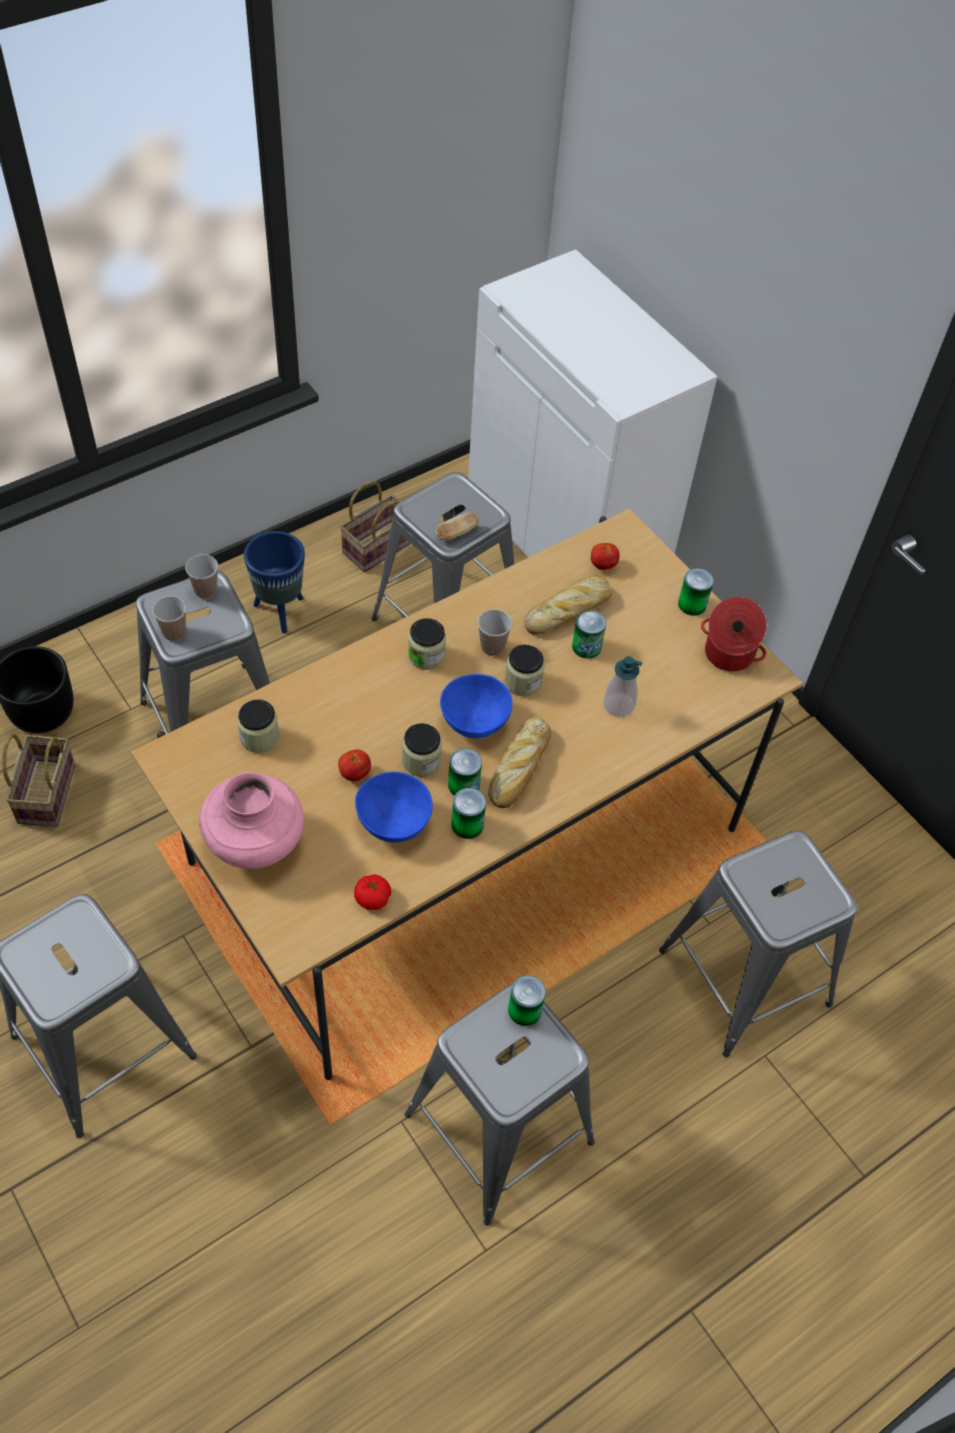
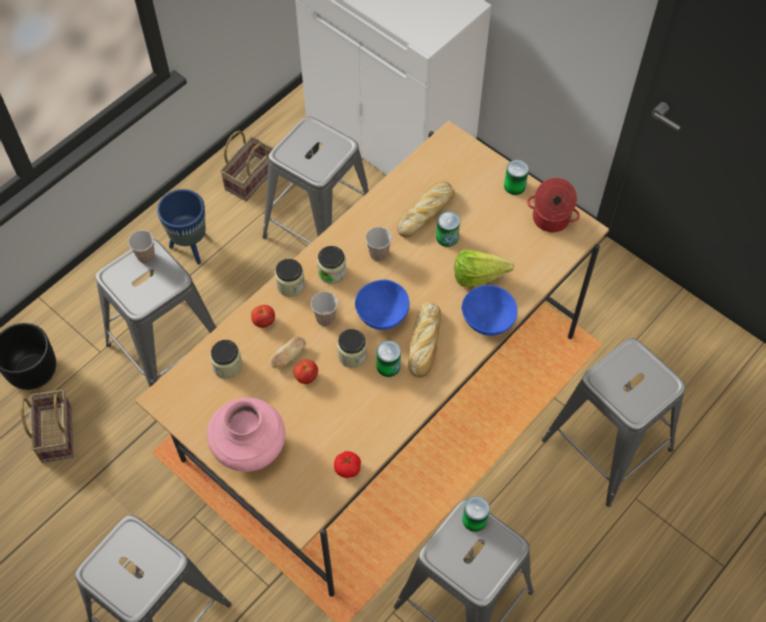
camera: 10 degrees left, 5 degrees up
(174, 633) = (132, 296): cup -> cup (325, 318)
(393, 821) = (345, 406): blue bowl -> blue bowl (487, 320)
(457, 533) = (322, 166): bread -> bread (288, 356)
(467, 824) = (399, 395): can -> none
(523, 682) = (408, 276): jar -> jar (290, 285)
(603, 565) = (441, 170): tomato -> tomato (264, 321)
(618, 705) = (483, 277): soap dispenser -> lettuce

